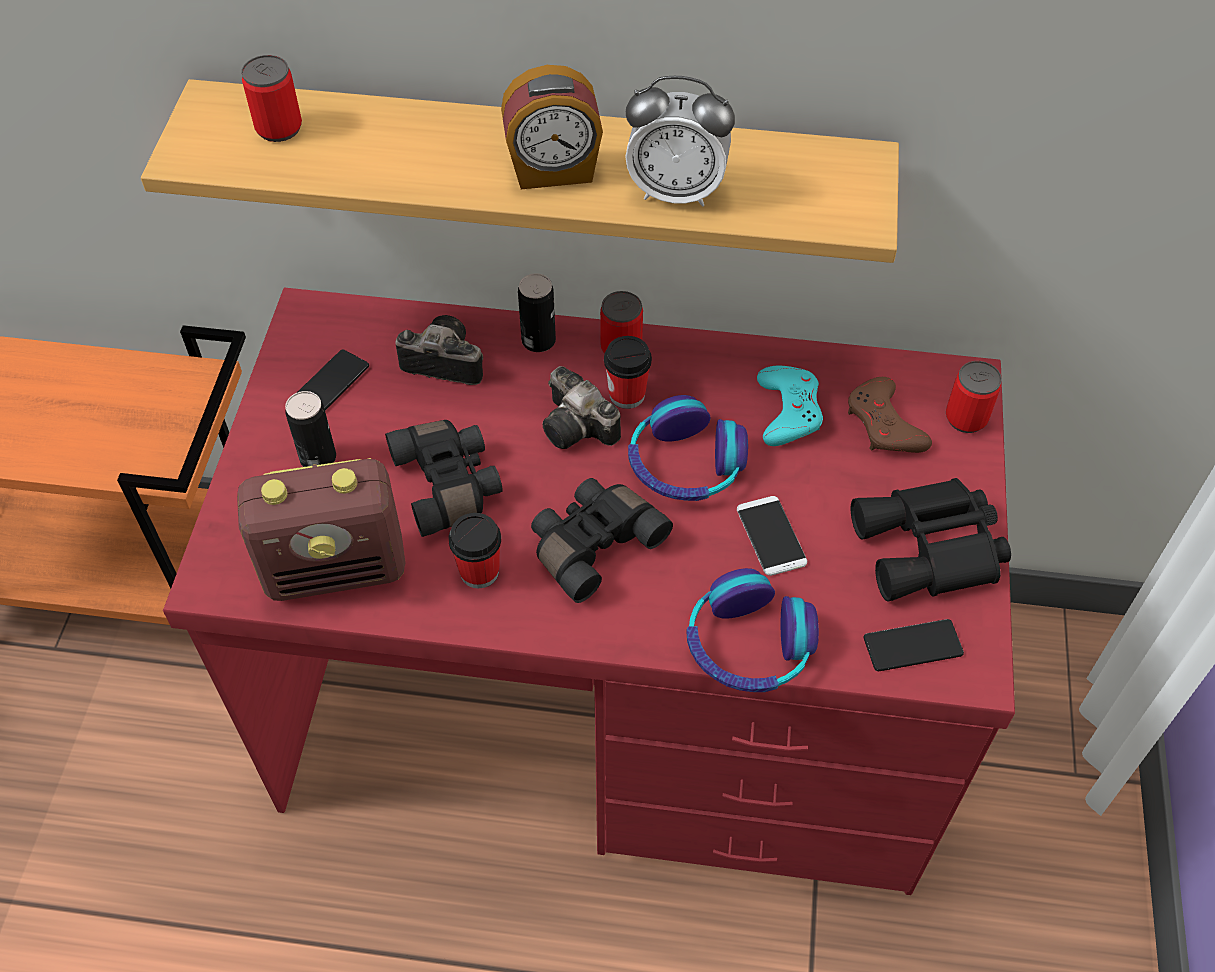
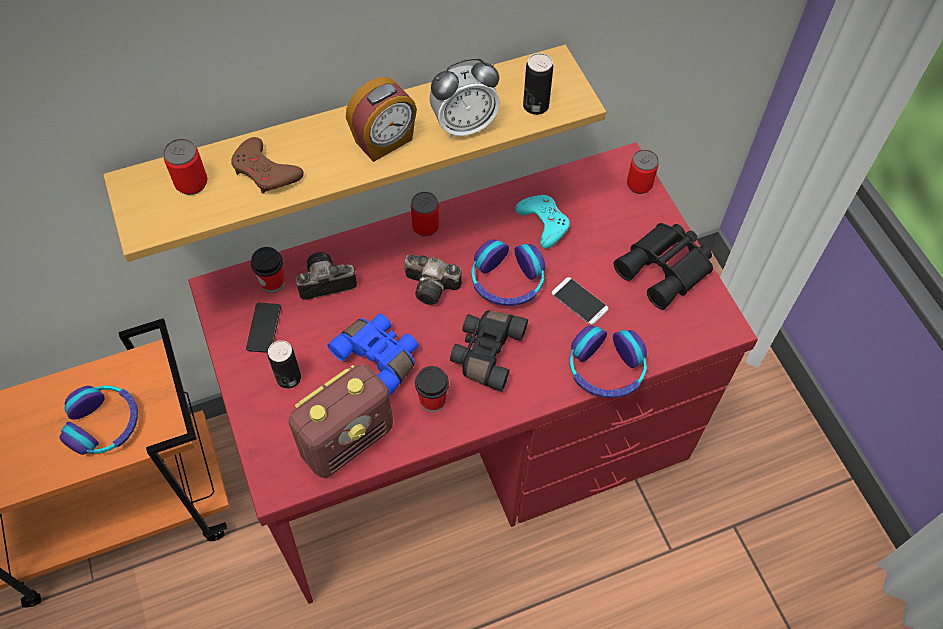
camera: 30 degrees left, 5 degrees up
(103, 429) = (104, 424): none -> headphones
(449, 483) = (380, 356): black binoculars -> blue binoculars
(538, 340) = (374, 243): can -> can (535, 106)
(627, 394) = (447, 254): cup -> cup (272, 282)
(884, 424) = (599, 207): brown game controller -> brown game controller (265, 171)
(912, 646) = (688, 327): phone -> none

